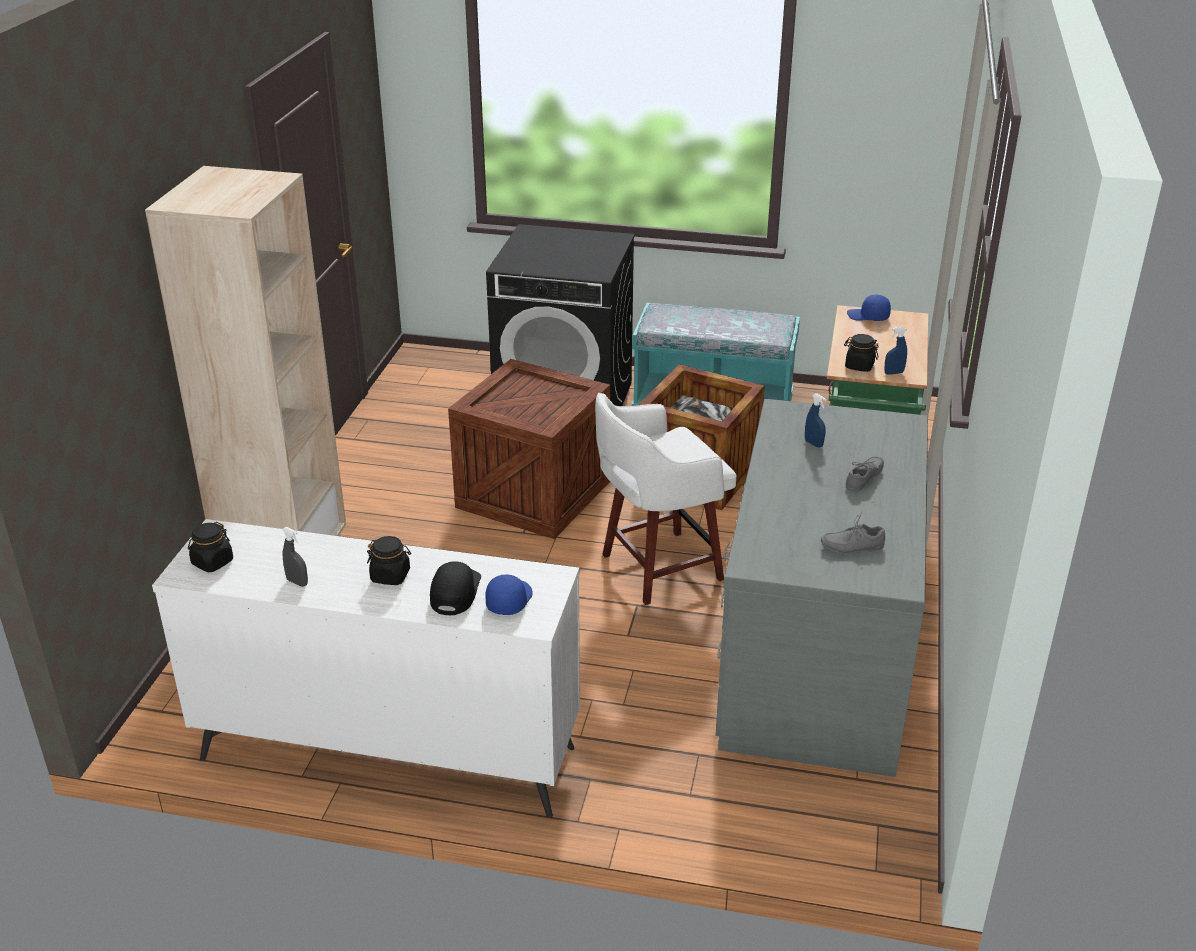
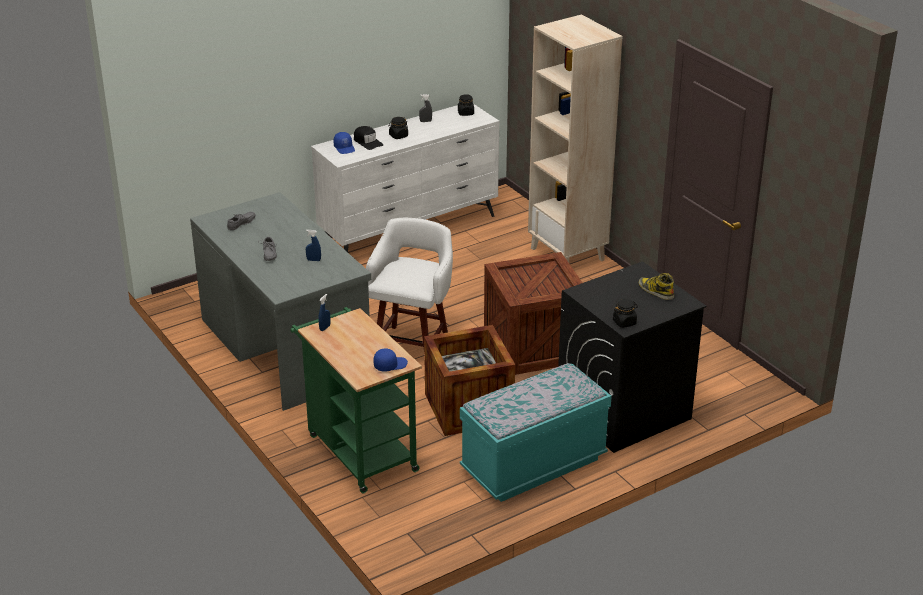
camera: 135 degrees right, 0 degrees up
(533, 247) = (655, 291): none -> boot
(859, 366) = (349, 322): black jar -> black jar (624, 322)

